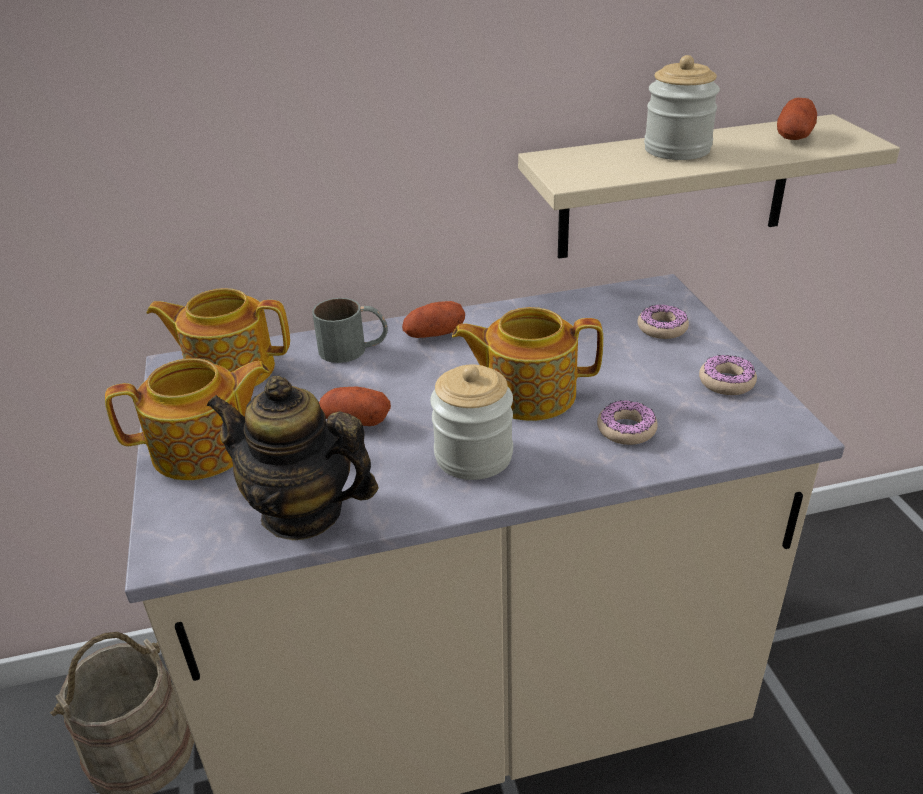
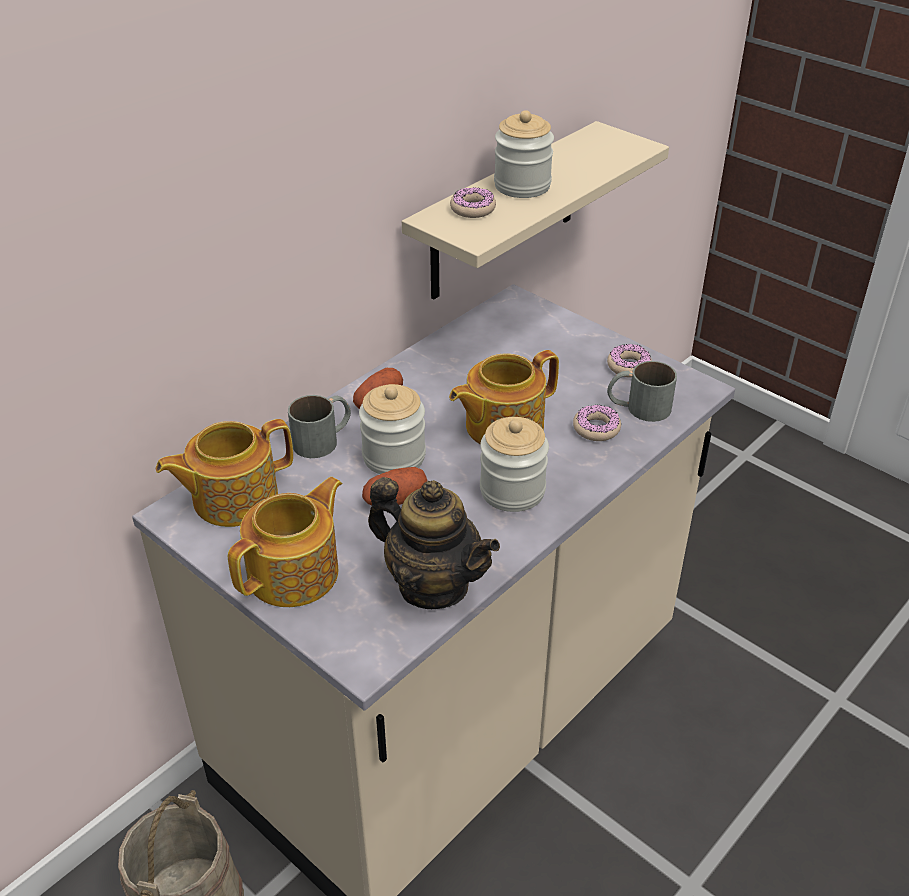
camera: 35 degrees left, 5 degrees up
(302, 512) = (433, 585): teapot -> teapot turned 135 degrees counterclockwise
(396, 384) = (394, 456): none -> jar
(662, 328) = (548, 336): donut -> donut (472, 209)
(697, 425) = (638, 407): none -> grey mug
(794, 136) = (591, 152): potato -> none

